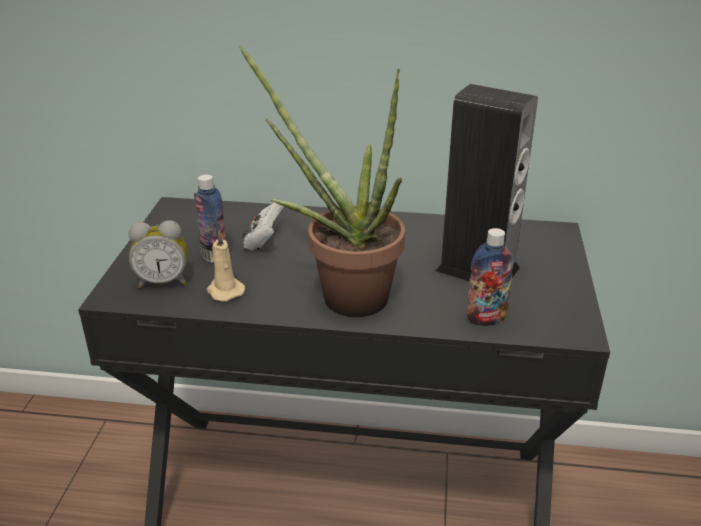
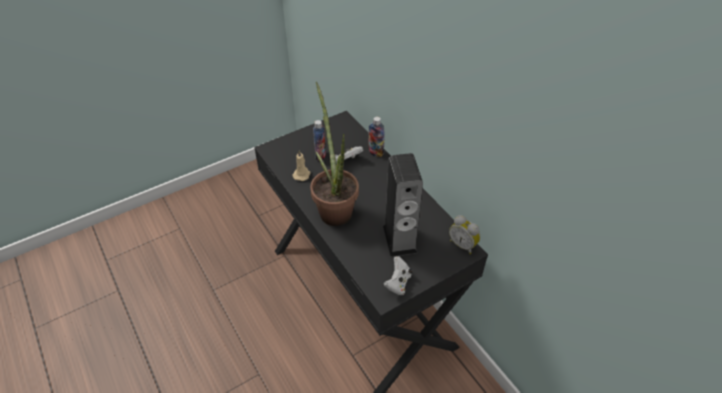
camera: 50 degrees right, 15 degrees up
(163, 281) = (290, 155): alarm clock -> alarm clock (463, 244)
(486, 318) = (363, 261): bottle -> bottle (376, 152)
(561, 308) = (398, 283): none -> white game controller

